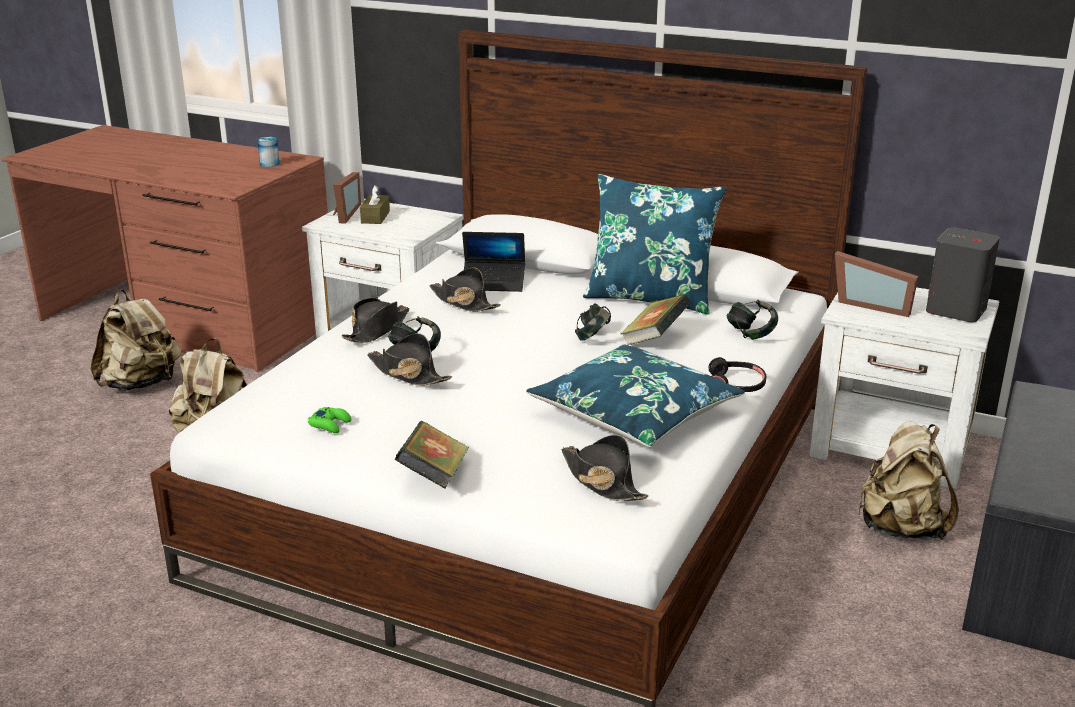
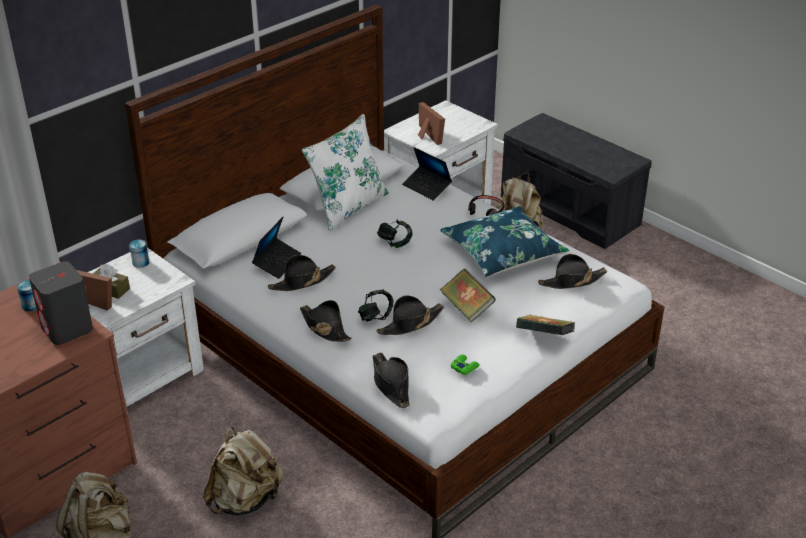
camera: 70 degrees left, 10 degrees up
(275, 384) = (391, 384): none -> black hat
(430, 219) = (140, 262): none -> can
(650, 298) = (348, 207): blue pillow -> white pillow
(654, 339) = (411, 221): book -> book (467, 307)
(750, 334) = (427, 187): headphones -> laptop
(872, 304) = (427, 136): picture frame -> picture frame turned 75 degrees counterclockwise
(955, 310) = (450, 116): grey speaker -> grey speaker (67, 329)

